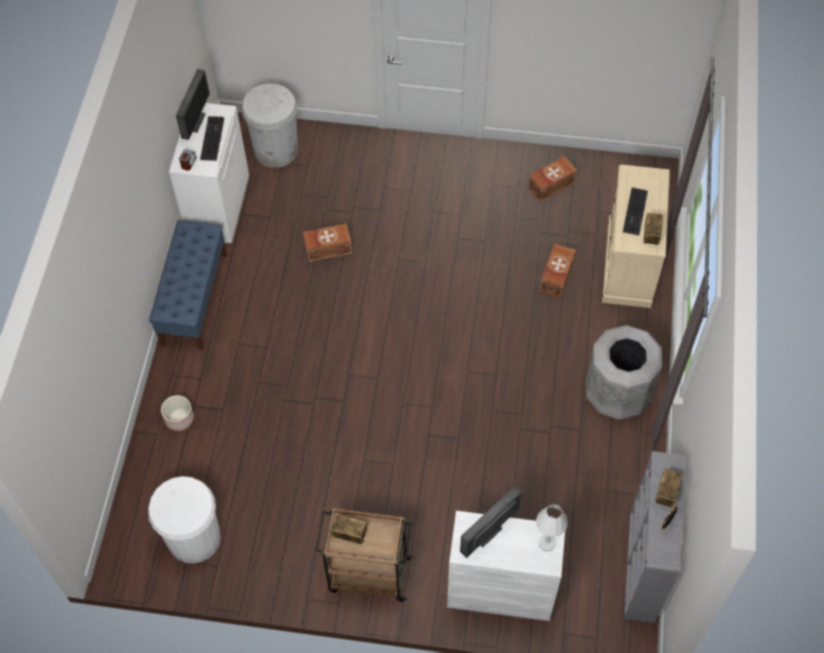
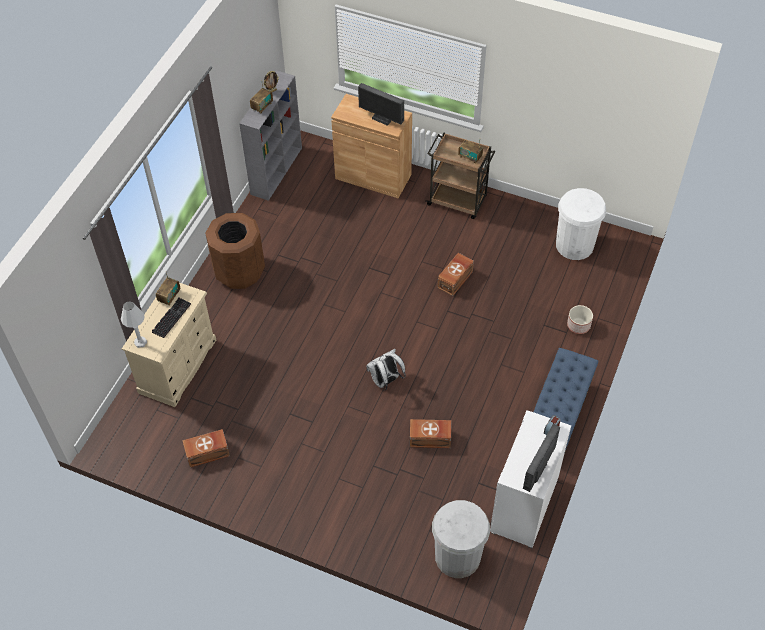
camera: 165 degrees left, 5 degrees down
(211, 138) = (526, 451): keyboard -> none
(392, 298) = (385, 381): none -> white backpack
(489, 536) = (381, 120): monitor -> monitor turned 60 degrees clockwise
(500, 589) = (373, 176): white cabinet -> brown cabinet
(546, 543) = (347, 109): white table lamp -> white table lamp (140, 342)
(555, 277) = (243, 369): brown storage box -> brown storage box (456, 279)
(617, 394) = (239, 271): grey trash can -> brown trash can

